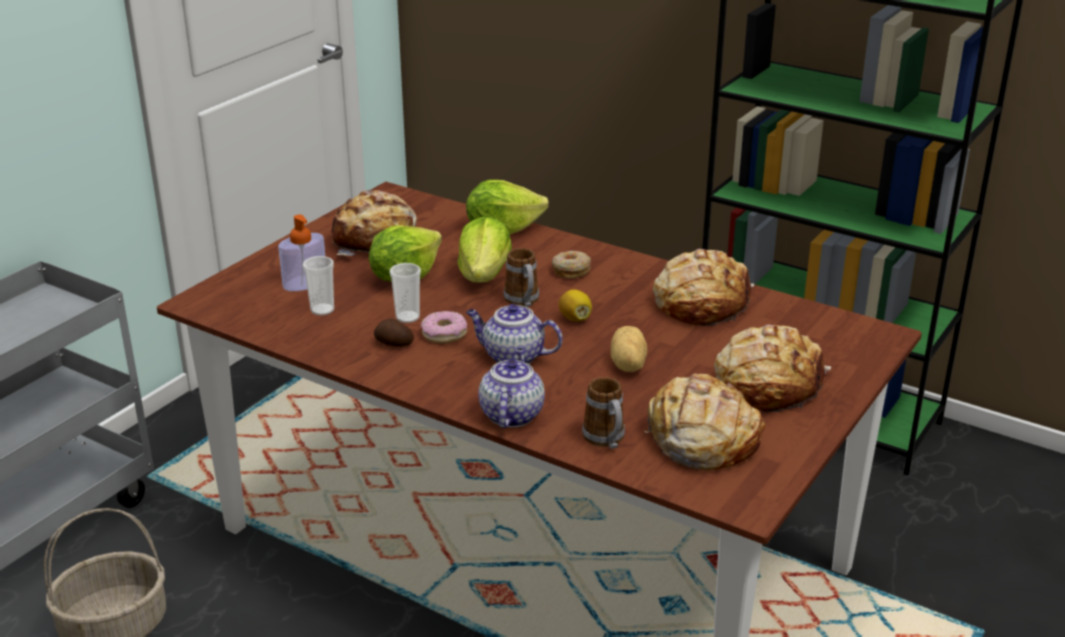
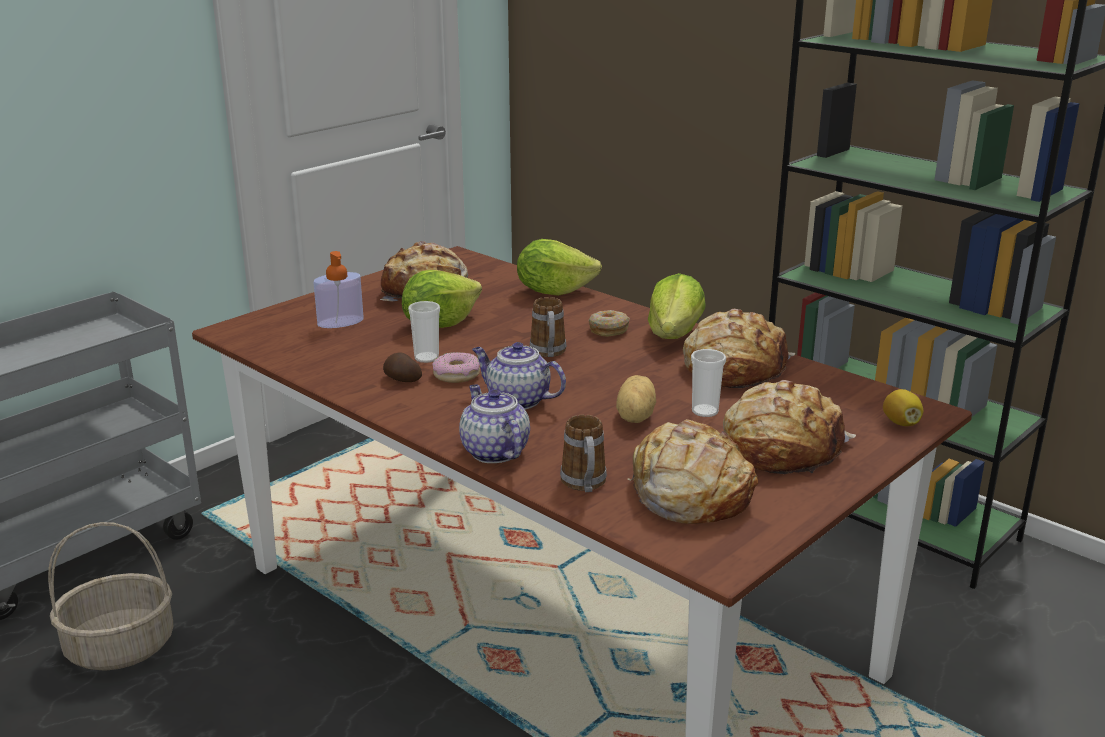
camera: 10 degrees right, 5 degrees down
(322, 310) = (346, 345): cup -> cup (705, 411)
(484, 275) = (519, 328): lettuce -> lettuce (675, 334)
(511, 414) = (493, 451): teapot -> teapot turned 45 degrees counterclockwise
(575, 318) = (596, 371): lemon -> lemon (901, 423)

